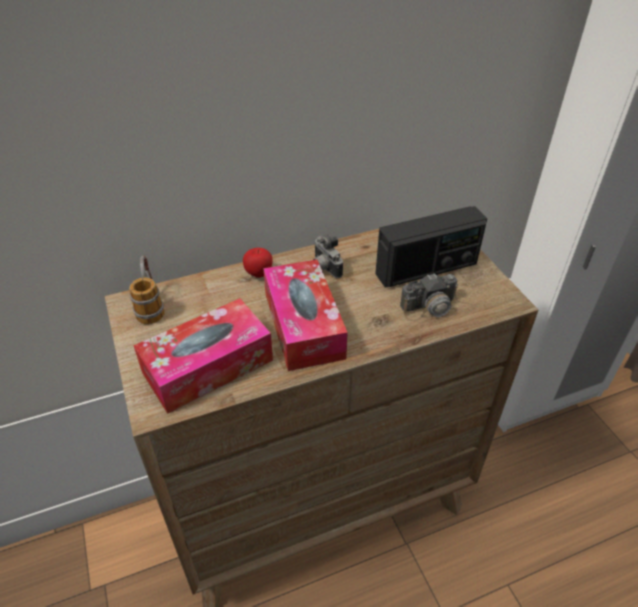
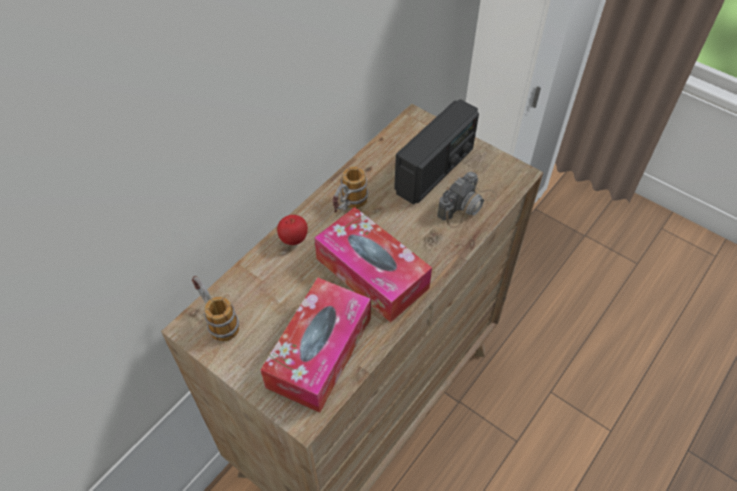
camera: 30 degrees left, 10 degrees up
(324, 268) = (348, 207): camera -> mug

